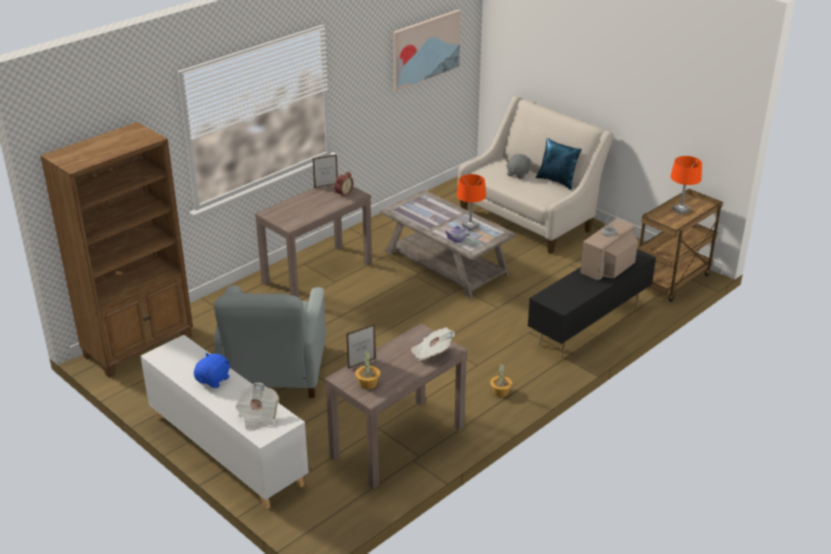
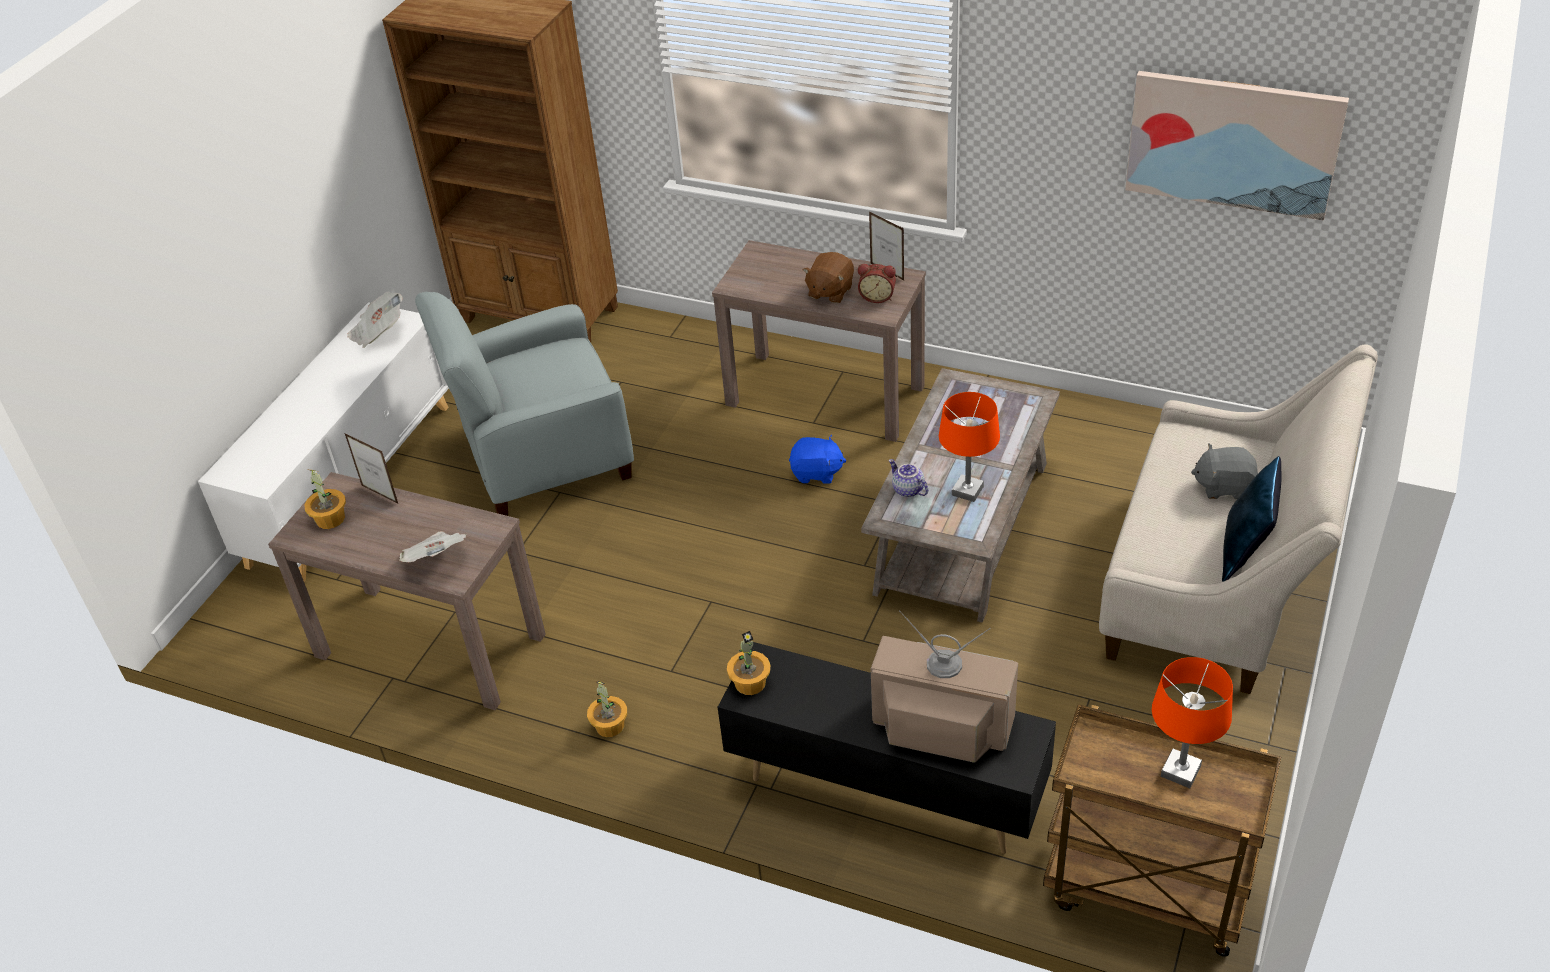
camera: 70 degrees right, 10 degrees up
(214, 380) = (335, 382): blue plush toy -> blue plush toy (816, 473)
(258, 417) = (265, 452): newspaper -> newspaper (378, 332)
(325, 203) = (829, 291): none -> brown plush toy
(554, 304) = (750, 682): none -> potted plant

